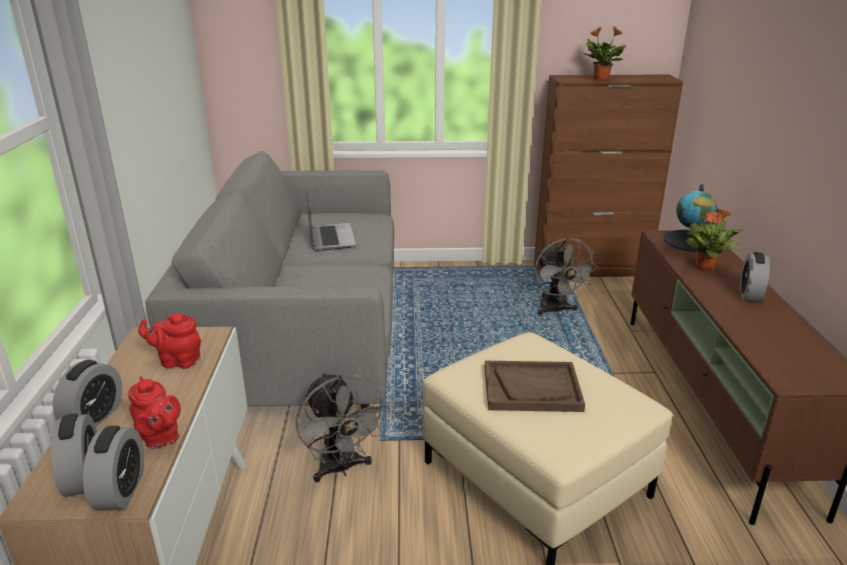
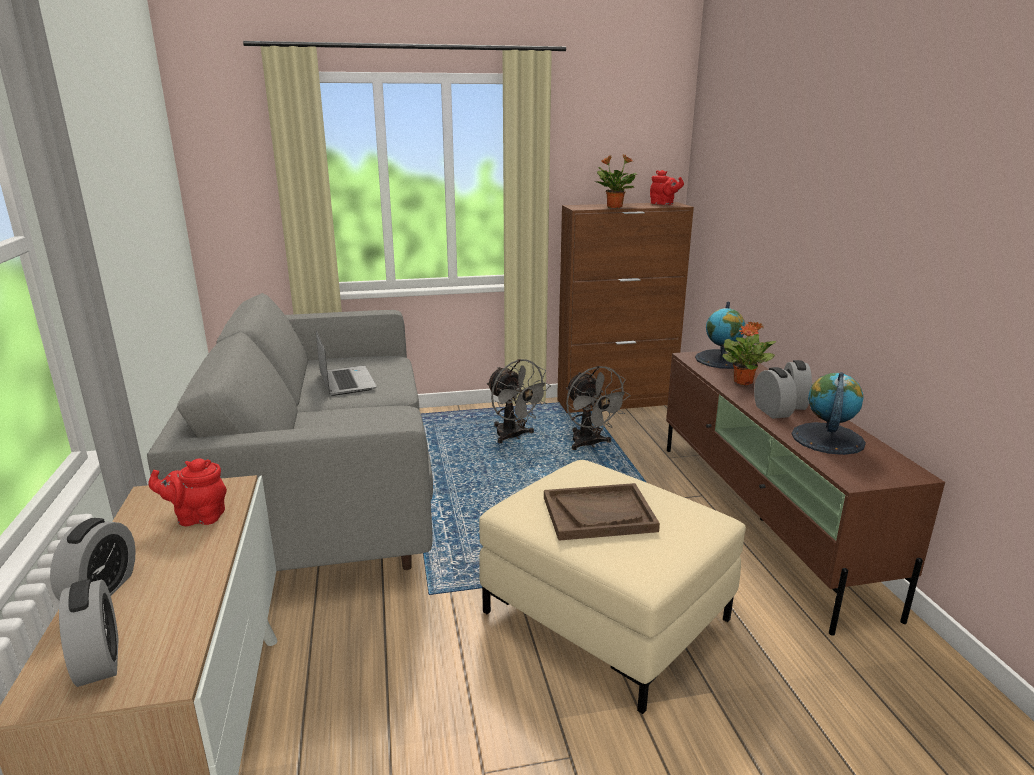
camera: 10 degrees left, 5 degrees down
(121, 491) = (152, 671): alarm clock -> alarm clock (772, 411)
(160, 438) = (192, 605): red teapot -> red teapot (663, 204)
(341, 468) = (390, 630): grey fan -> grey fan (514, 436)
(773, 335) = (827, 438): none -> globe

